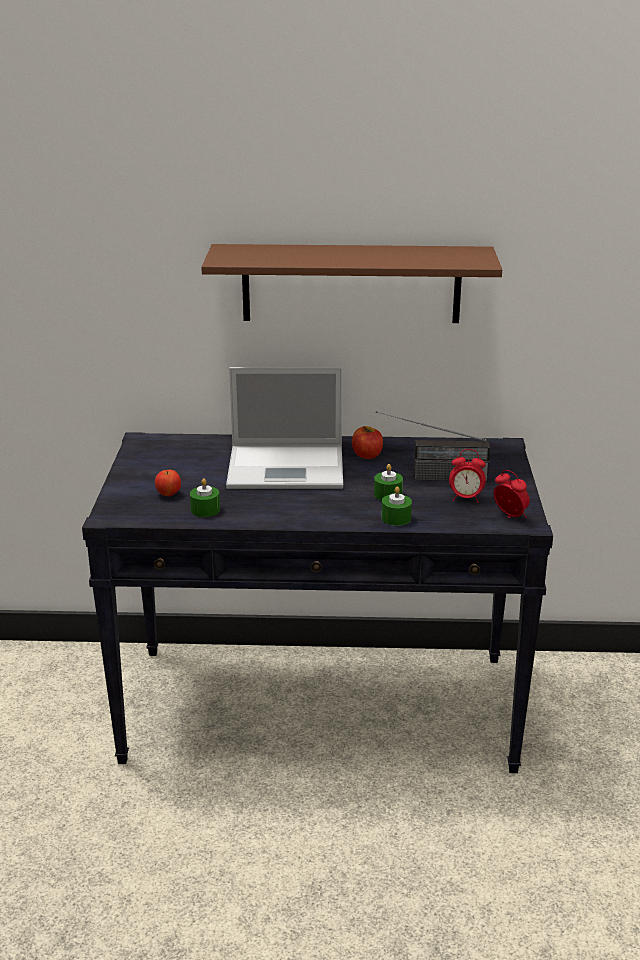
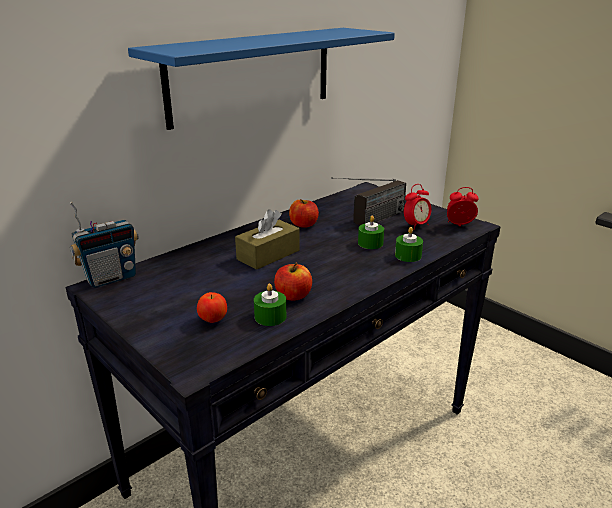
camera: 45 degrees left, 0 degrees up
(158, 438) = (111, 278): none -> radio
(246, 504) = (293, 296): none -> apple
(288, 467) = (268, 255): laptop -> brown tissue box
(351, 283) = (252, 75): brown shelf -> blue shelf

